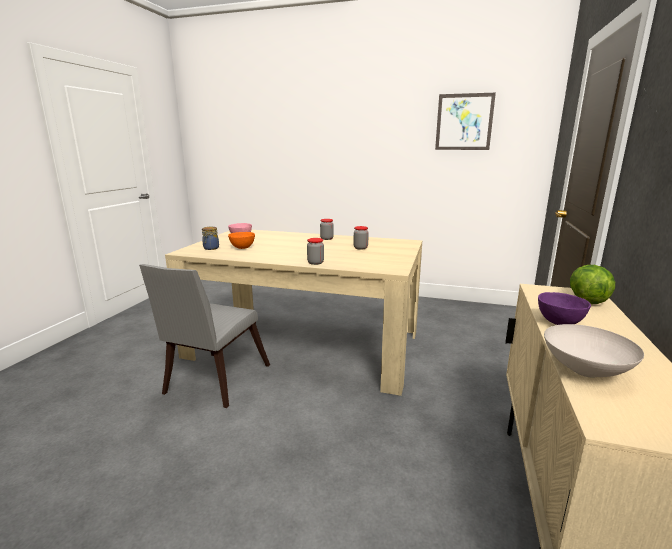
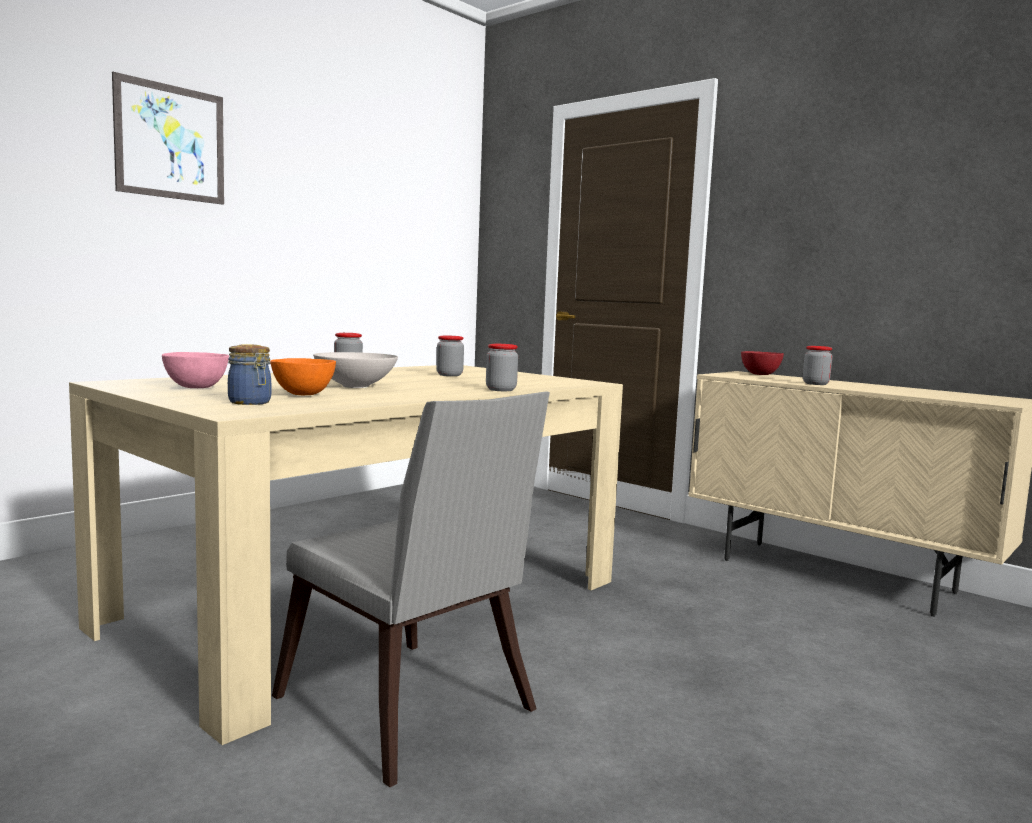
camera: 65 degrees left, 10 degrees down
(464, 122) = (381, 184): picture -> picture (170, 142)
(558, 322) = (815, 384): purple bowl -> jar
(583, 370) = (916, 394): white bowl -> white bowl (354, 386)
(586, 299) = (760, 374): lettuce -> red bowl

